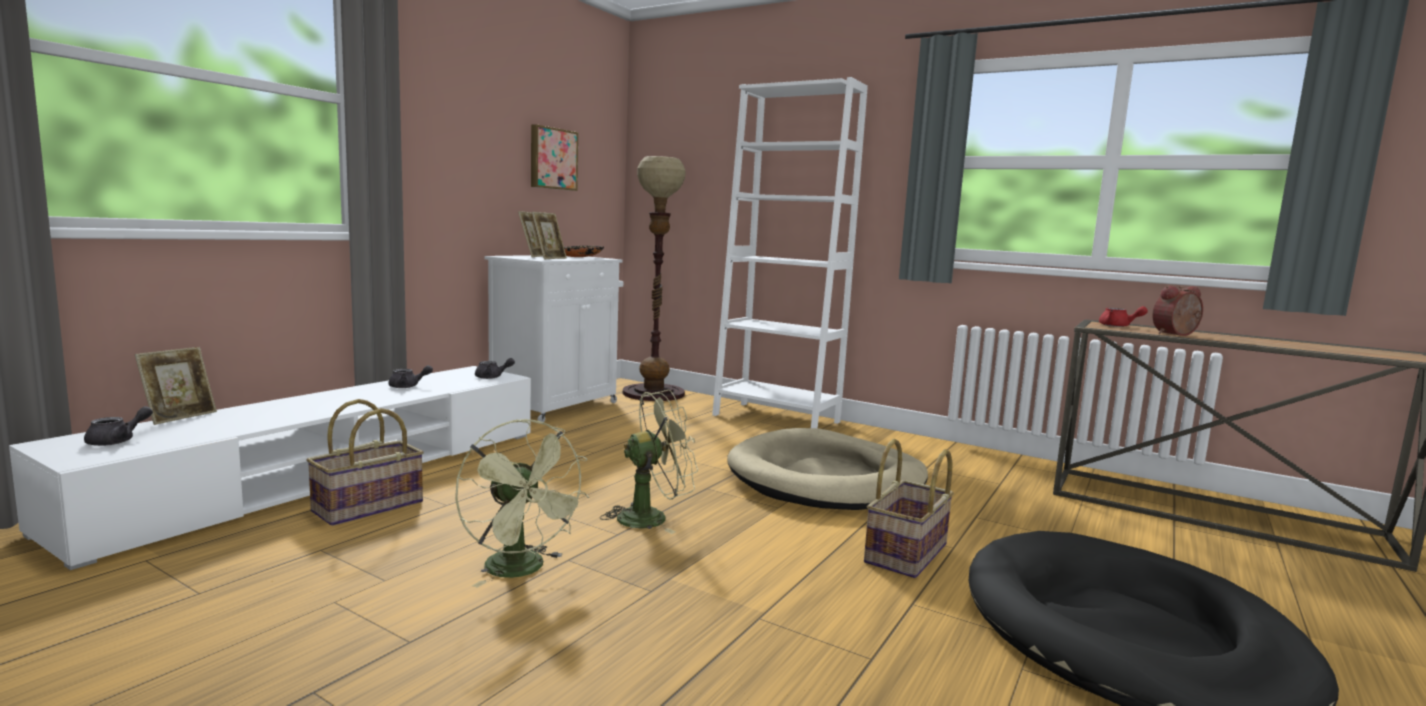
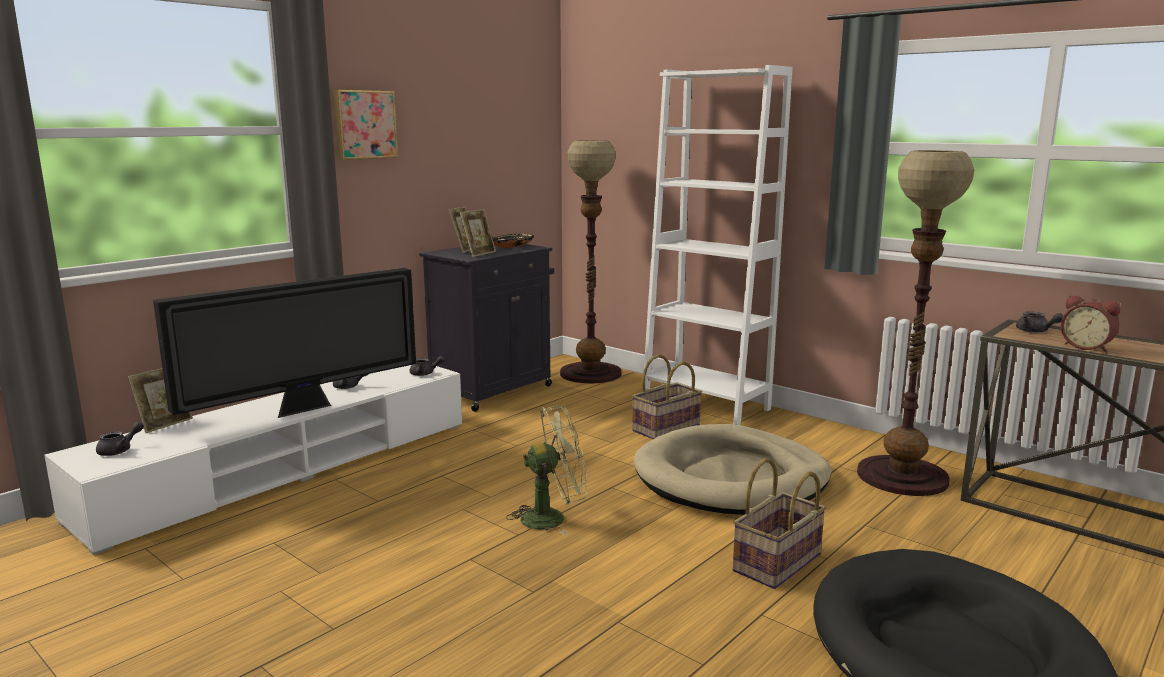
camera: 10 degrees right, 5 degrees up
(358, 404) = (305, 408): none -> television
(368, 507) = (314, 502): basket -> basket (666, 429)
(523, 570) = (431, 568): green fan -> none
(552, 159) = (483, 149): picture -> picture (364, 124)
(556, 406) = (493, 390): white cabinet -> black cabinet
(989, 476) = (902, 477): none -> floor lamp
(1118, 326) = (1035, 331): red teapot -> grey teapot
(1177, 334) = (1087, 347): alarm clock -> alarm clock turned 120 degrees counterclockwise

